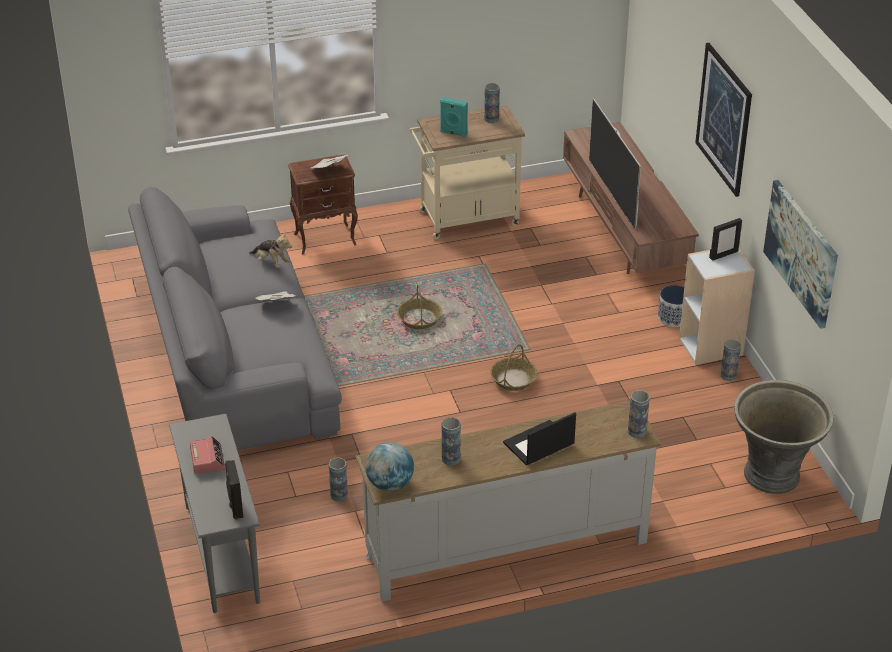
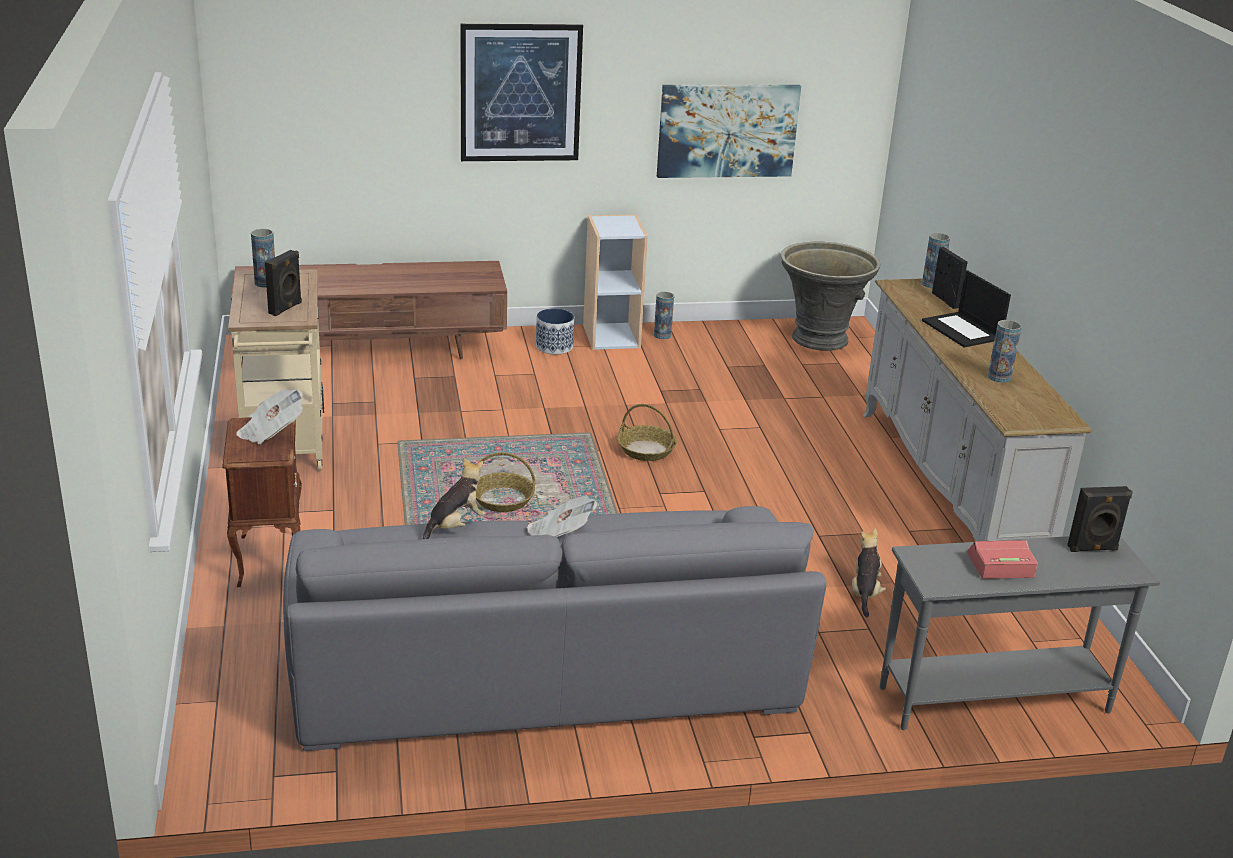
camera: 85 degrees left, 10 degrees down
(339, 495) = (865, 593): vase -> plush toy
(390, 484) = (1055, 415): globe -> none
(453, 133) = (286, 308): turquoise speaker -> black speaker
(612, 193) = (394, 289): television -> none
(723, 254) = (604, 222): picture frame -> picture frame (944, 300)

